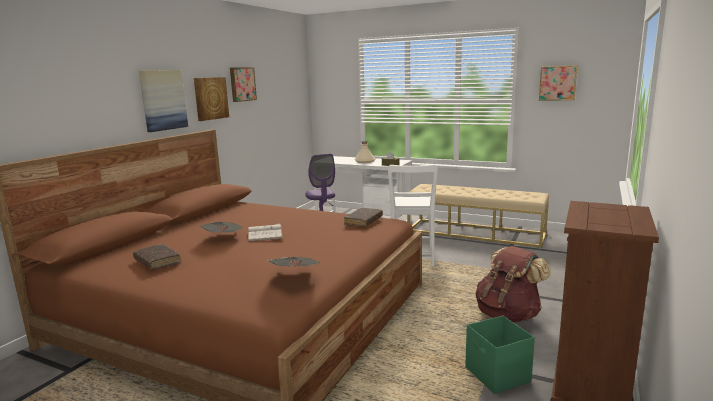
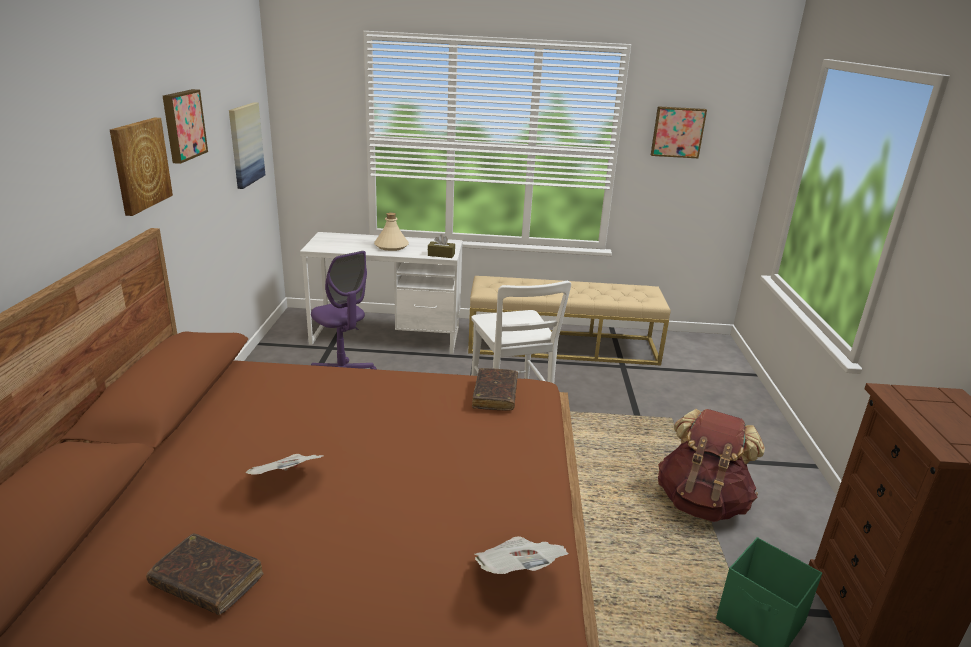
camera: 25 degrees left, 10 degrees up
(163, 100) = (64, 189): picture -> picture (245, 144)
(265, 233) = (357, 453): white book -> none

